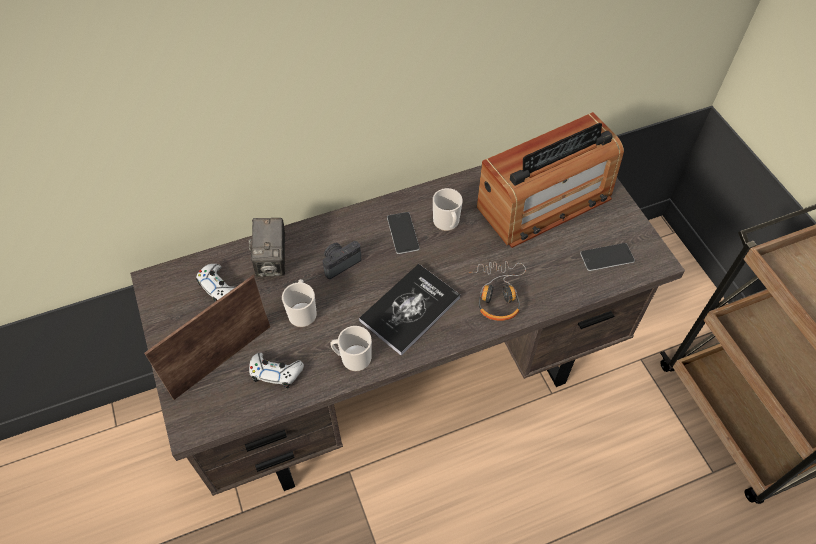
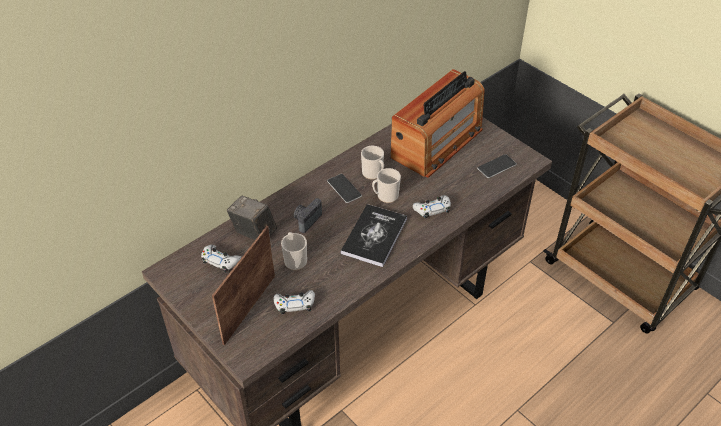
camera: 20 degrees left, 10 degrees down
(272, 261) = (254, 233): camera -> camera turned 150 degrees clockwise
(353, 358) = (348, 279): mug -> mug (385, 196)
(497, 294) = (432, 209): headphones -> white game controller

